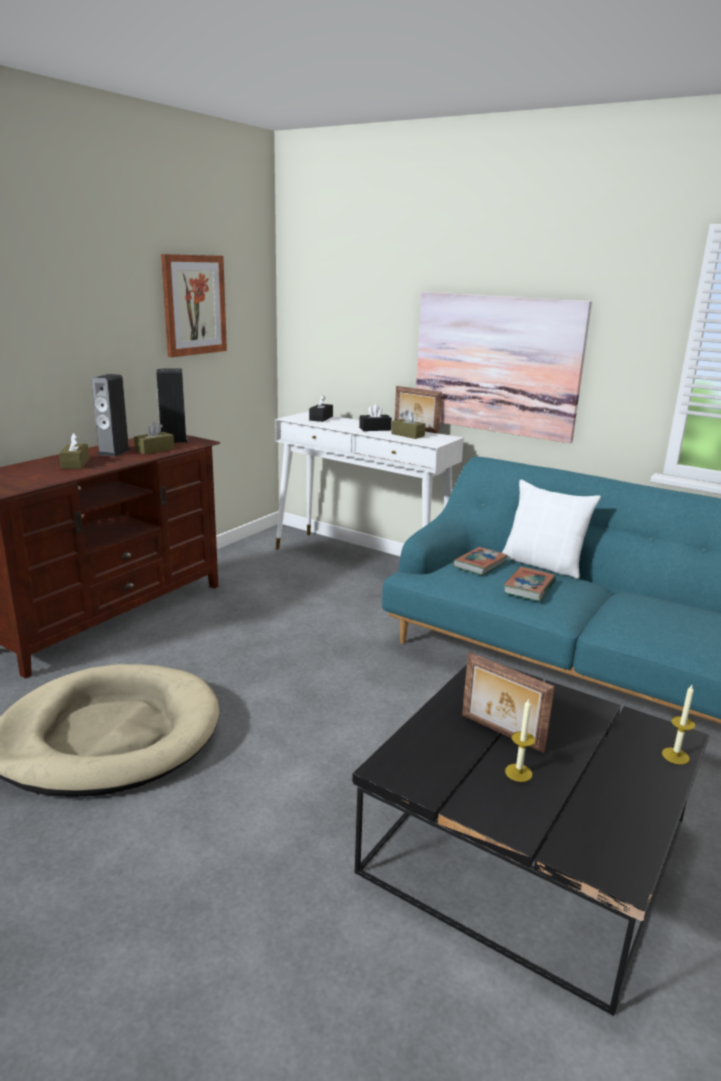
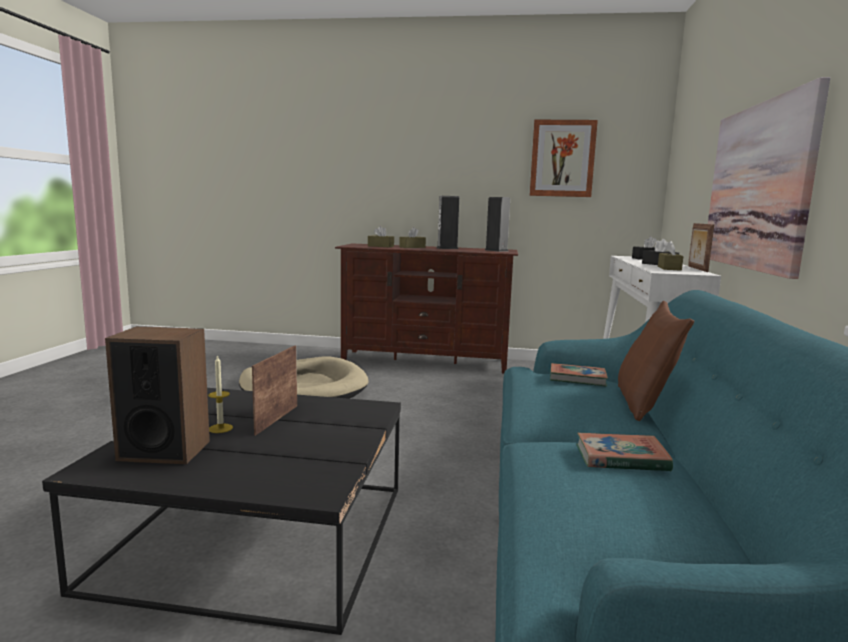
camera: 65 degrees right, 10 degrees down
(155, 450) = (467, 250): brown tissue box -> brown tissue box (380, 246)
(529, 587) = (557, 398): book -> book (621, 458)
(543, 564) = (645, 404): white pillow -> brown pillow
(576, 816) = (164, 450): none -> speaker
(675, 756) = (279, 491): candle -> none

